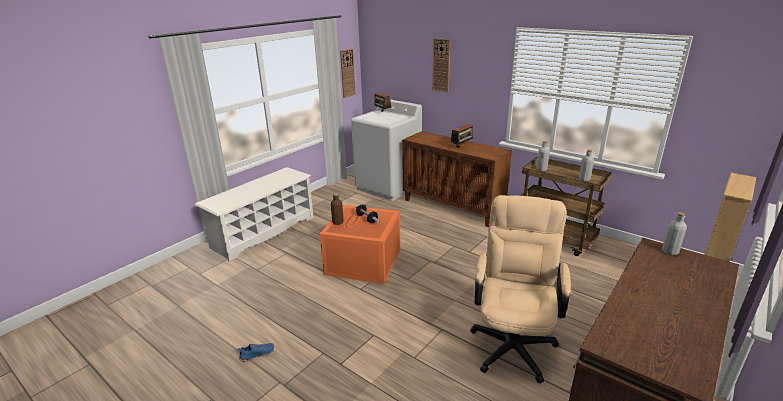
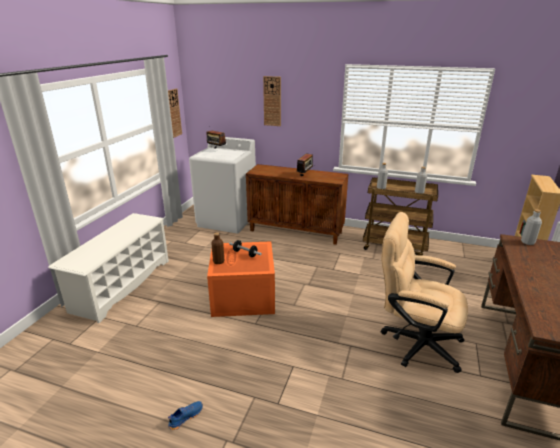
camera: 20 degrees left, 0 degrees up
(513, 341) = (414, 342): beige office chair -> beige office chair turned 60 degrees counterclockwise

